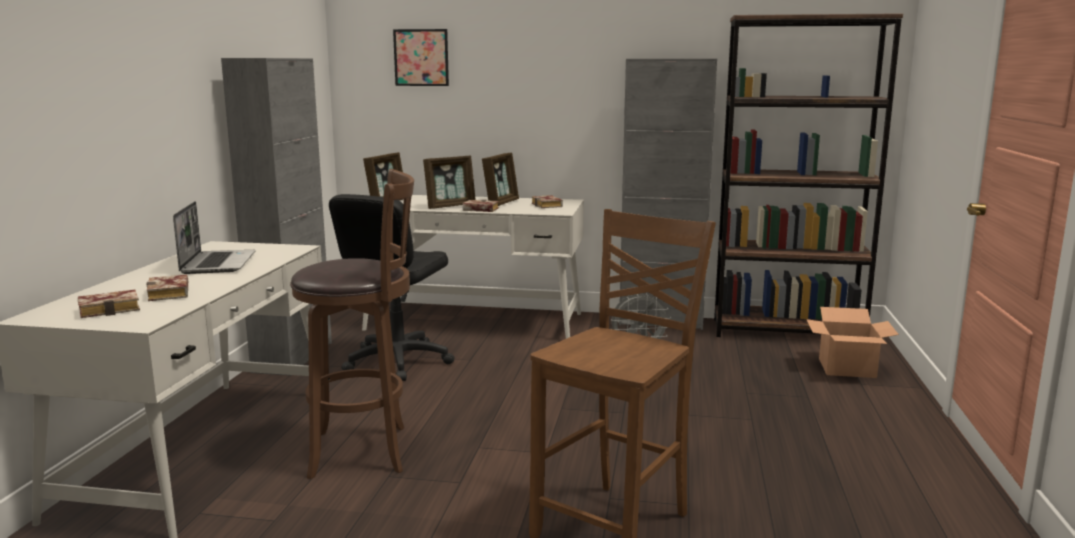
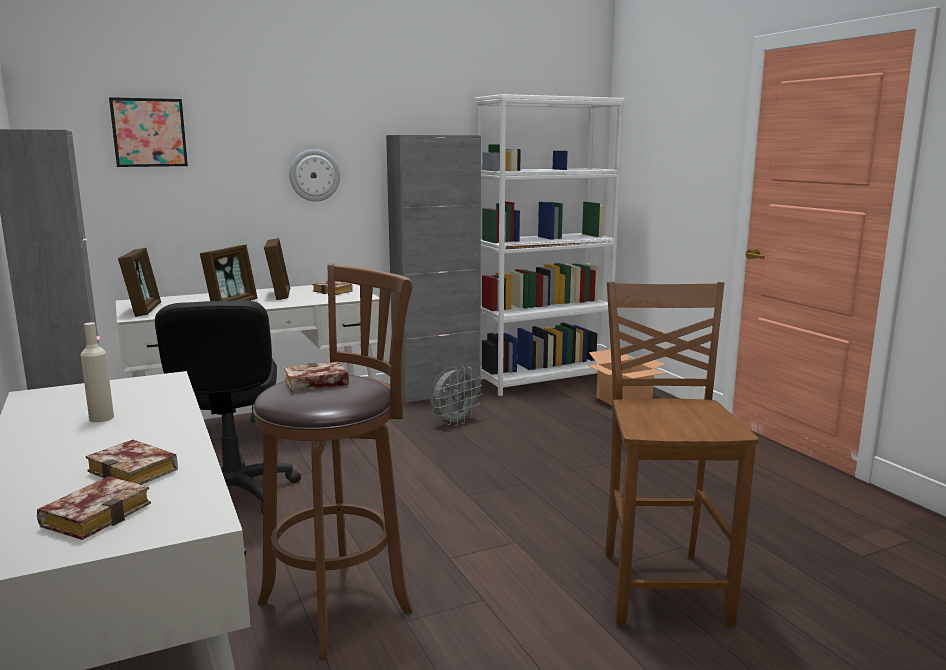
camera: 35 degrees left, 0 degrees up
(217, 263) = (101, 418): laptop -> beige bottle
(479, 210) = (274, 304): book -> book (314, 384)
(556, 96) = (314, 175): none -> wall clock
(787, 331) = (543, 379): brown bookcase -> white bookcase

